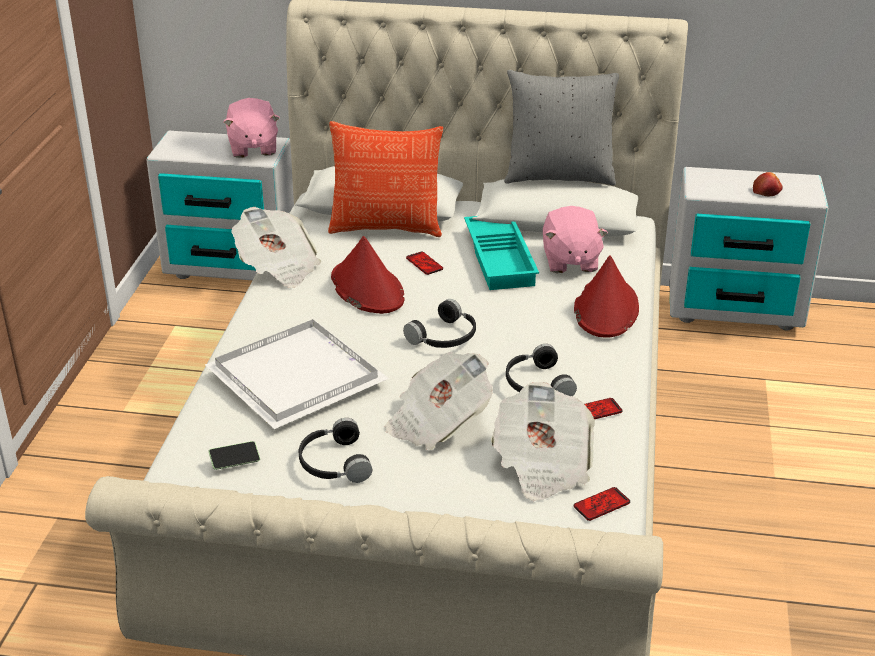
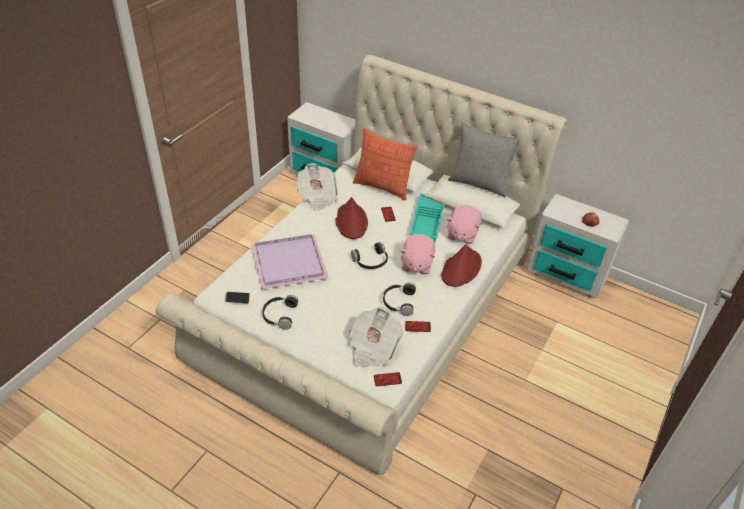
camera: 20 degrees right, 10 degrees up
(252, 148) = (339, 123): pink plush toy -> pink plush toy (416, 264)
(300, 377) = (290, 263): white tray -> purple tray
(437, 423) = (339, 308): newspaper -> none

